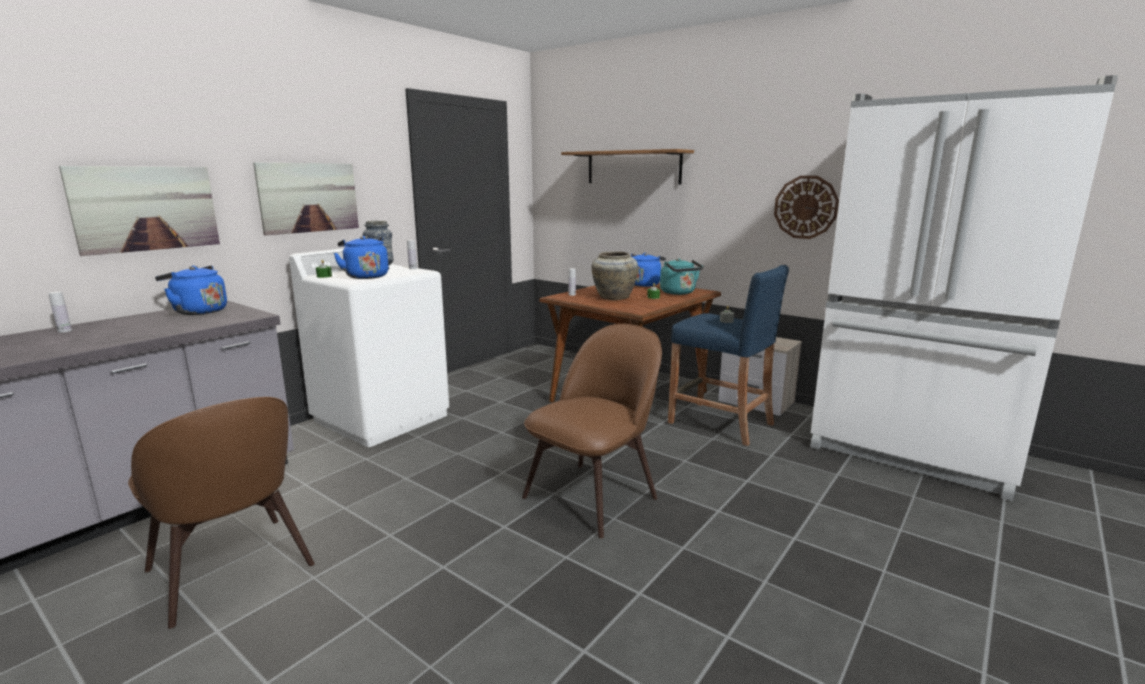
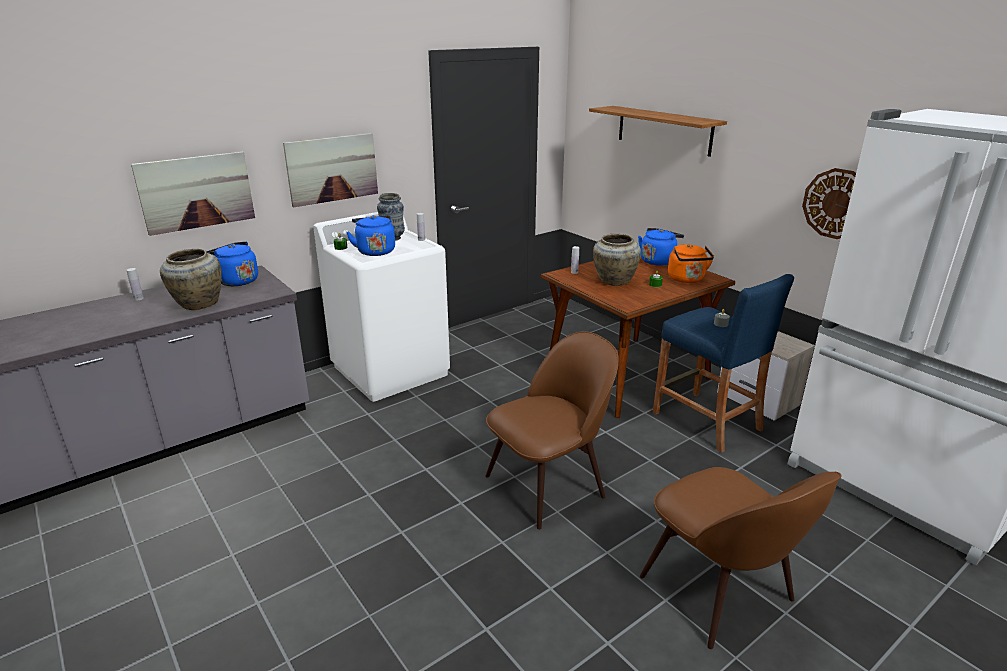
camera: 15 degrees right, 10 degrees up
(151, 330) = (197, 304): none -> beige vase
(232, 571) = (249, 505): brown chair -> brown chair (720, 592)
(679, 293) = (687, 279): turquoise kettle -> orange kettle

